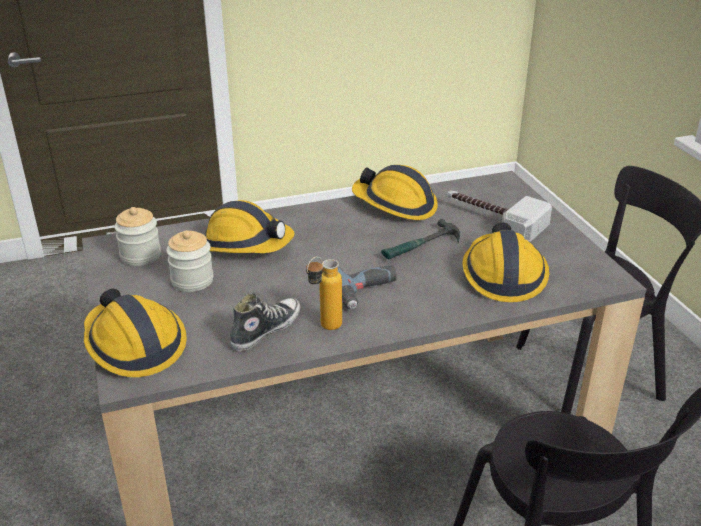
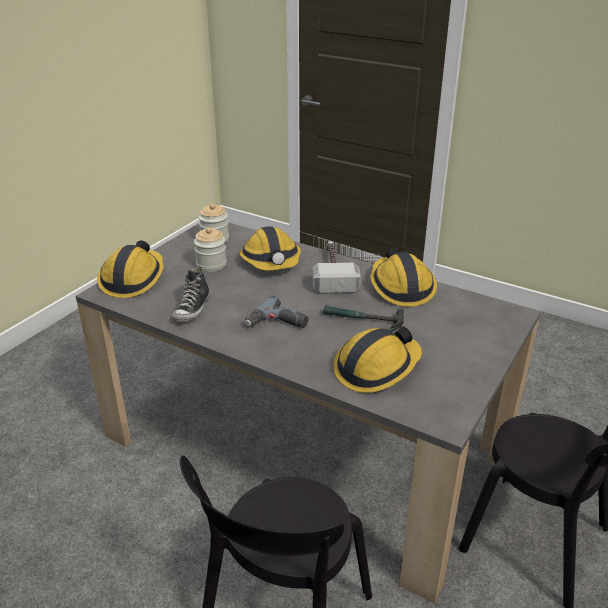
camera: 50 degrees right, 0 degrees up
(265, 330) = (193, 309): shoe -> shoe turned 105 degrees clockwise
(324, 328) = (218, 327): bottle -> none
(492, 220) = (447, 333): hammer -> hammer (333, 272)

